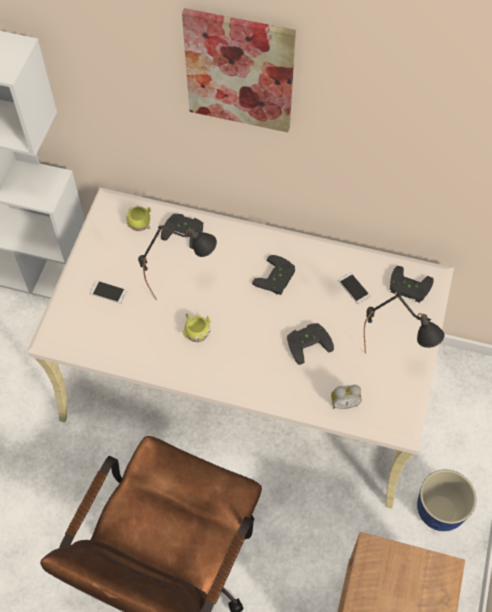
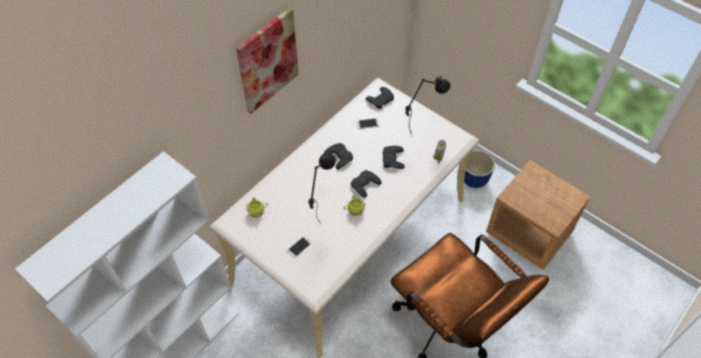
camera: 65 degrees left, 5 degrees down
(185, 230) = (277, 189): black game controller -> black game controller (364, 183)

